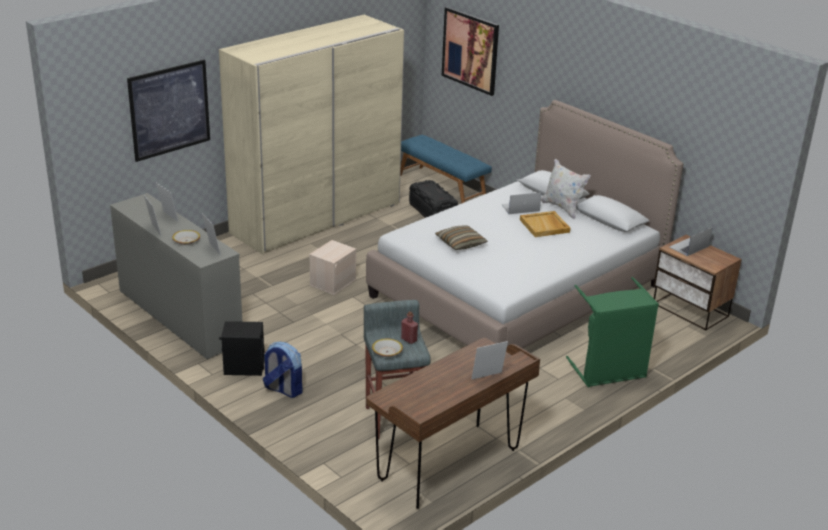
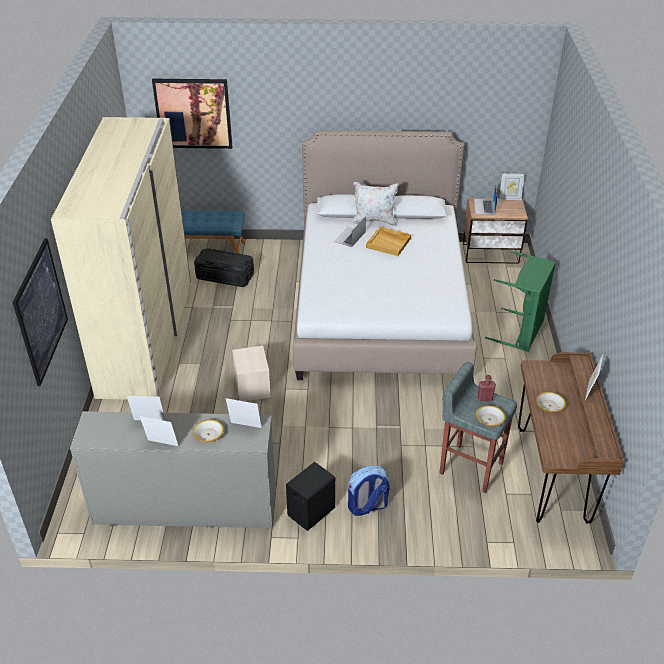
camera: 45 degrees left, 10 degrees up
(446, 371) = (549, 406): none -> bowl
(460, 243) = (364, 292): pillow -> none
(727, 253) = (509, 198): none -> picture frame

